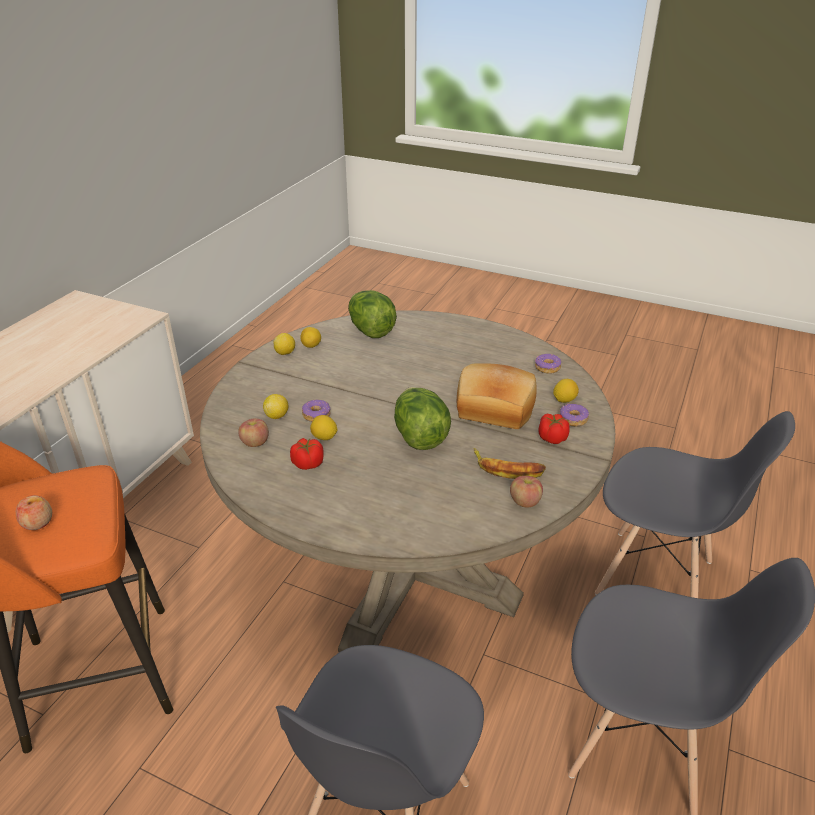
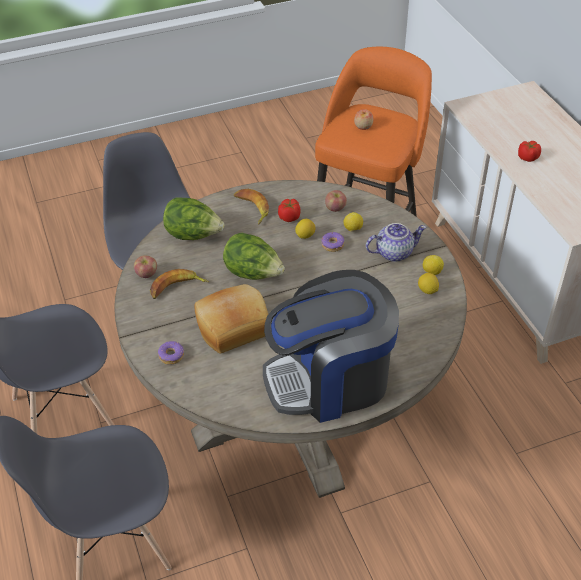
camera: 135 degrees right, 10 degrees up
(283, 380) = (394, 252): none -> teapot
(327, 498) = (251, 208): none -> banana
(370, 330) = (416, 337): lettuce -> lettuce (193, 235)
(466, 342) = (330, 380): none -> coffee machine
(547, 368) = (238, 397): donut -> none
(552, 438) = (171, 329): tomato -> tomato (528, 158)
(564, 400) = (193, 370): lemon -> none

